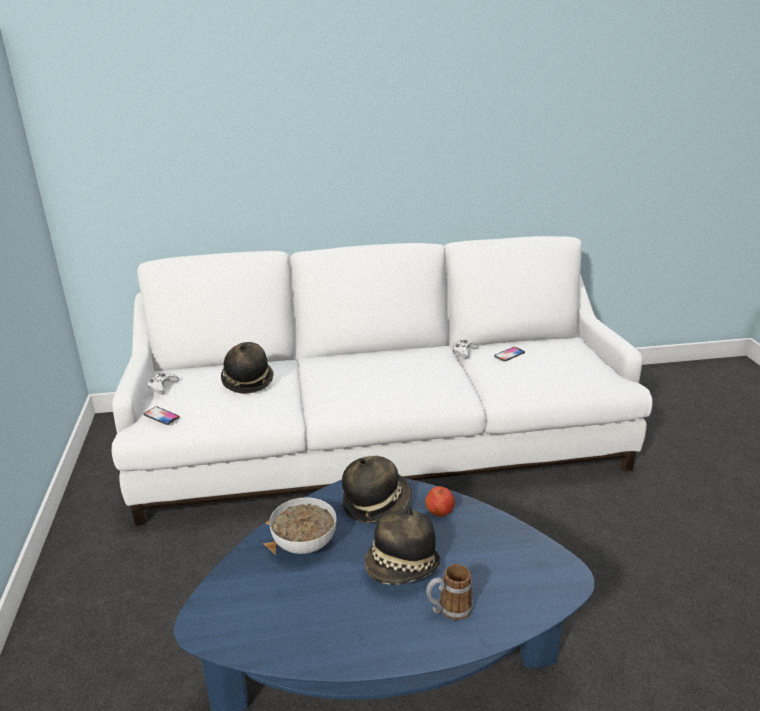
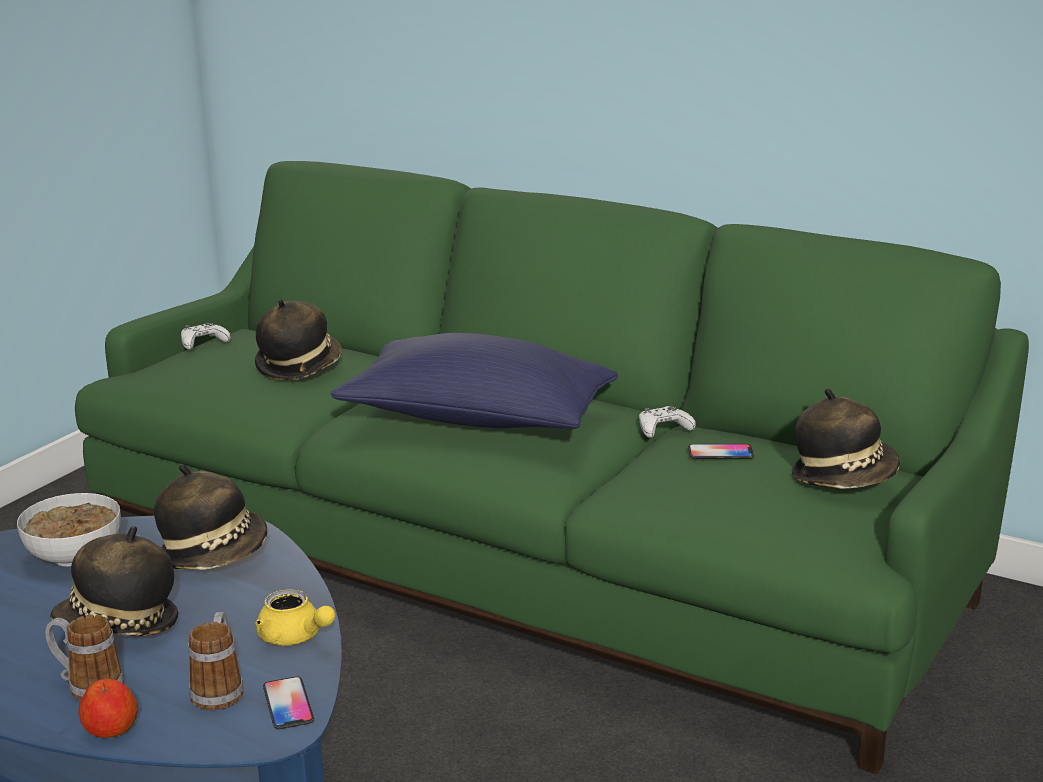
camera: 40 degrees right, 5 degrees down
(161, 416) = (149, 373): phone -> phone (288, 704)
(382, 441) = (525, 558): white sofa -> green sofa
(390, 377) = (476, 420): none -> blue pillow
(440, 511) = (267, 595): apple -> apple (110, 729)
(491, 525) = (295, 638): none -> yellow teapot
(509, 571) = (219, 689): none -> mug
(567, 348) = (844, 477): none -> hat

